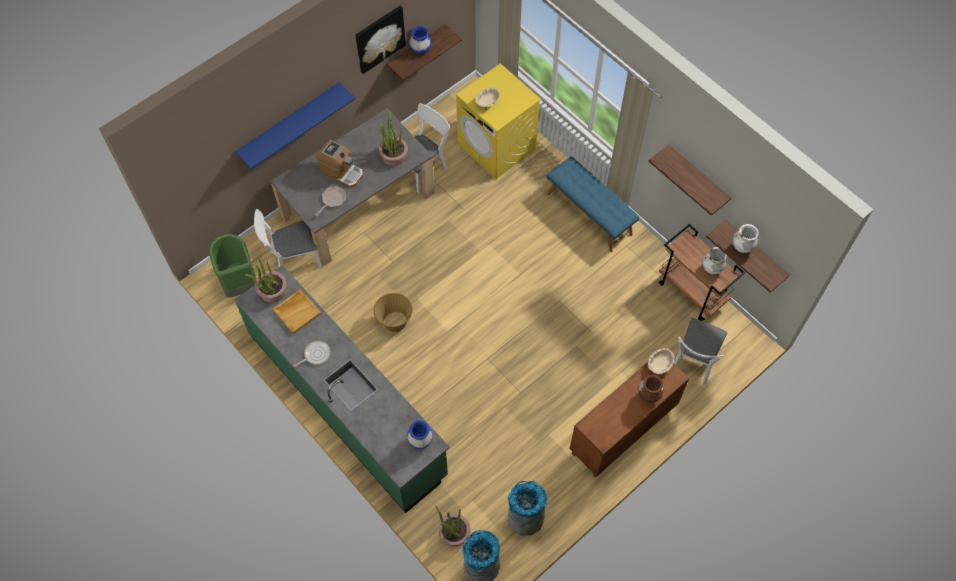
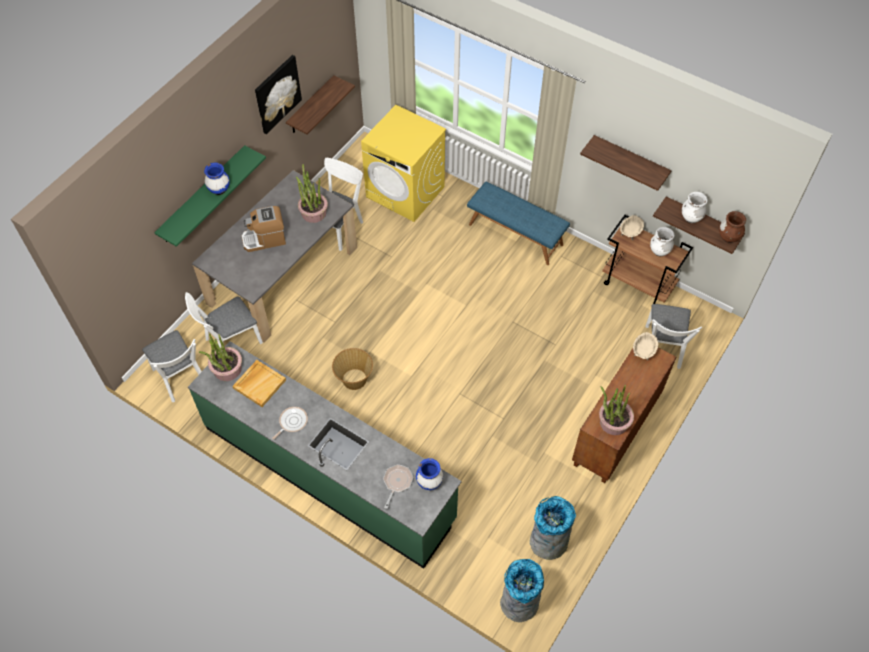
camera: 15 degrees left, 5 degrees down
(240, 284) = (181, 379): green trash can -> white chair
(289, 122) = (203, 195): blue shelf -> green shelf
(332, 200) = (263, 267): frying pan -> frying pan (397, 482)
(342, 172) = (265, 239): coffee machine -> coffee machine turned 150 degrees clockwise
(420, 50) = (316, 103): blue vase -> blue vase (219, 190)
(454, 533) = (480, 576): potted plant -> potted plant (613, 422)
(487, 103) = (394, 142): beige bowl -> beige bowl (630, 232)
(649, 395) = (643, 382): brown vase -> brown vase (728, 237)

